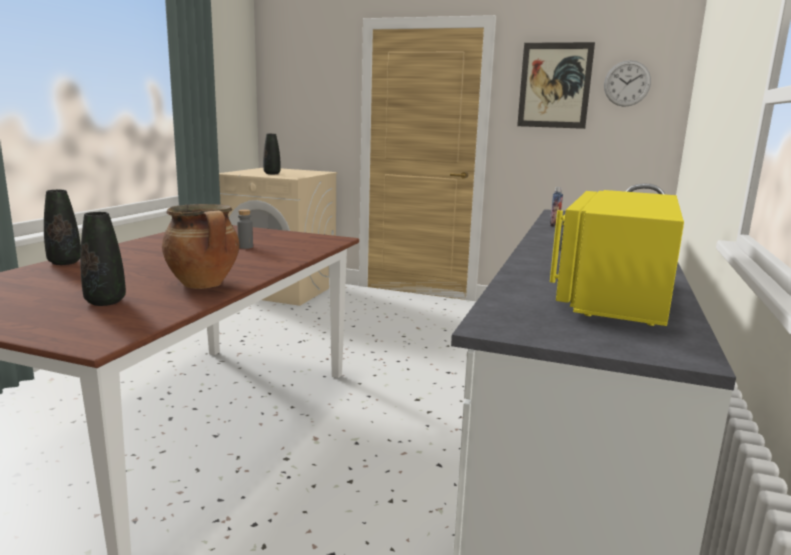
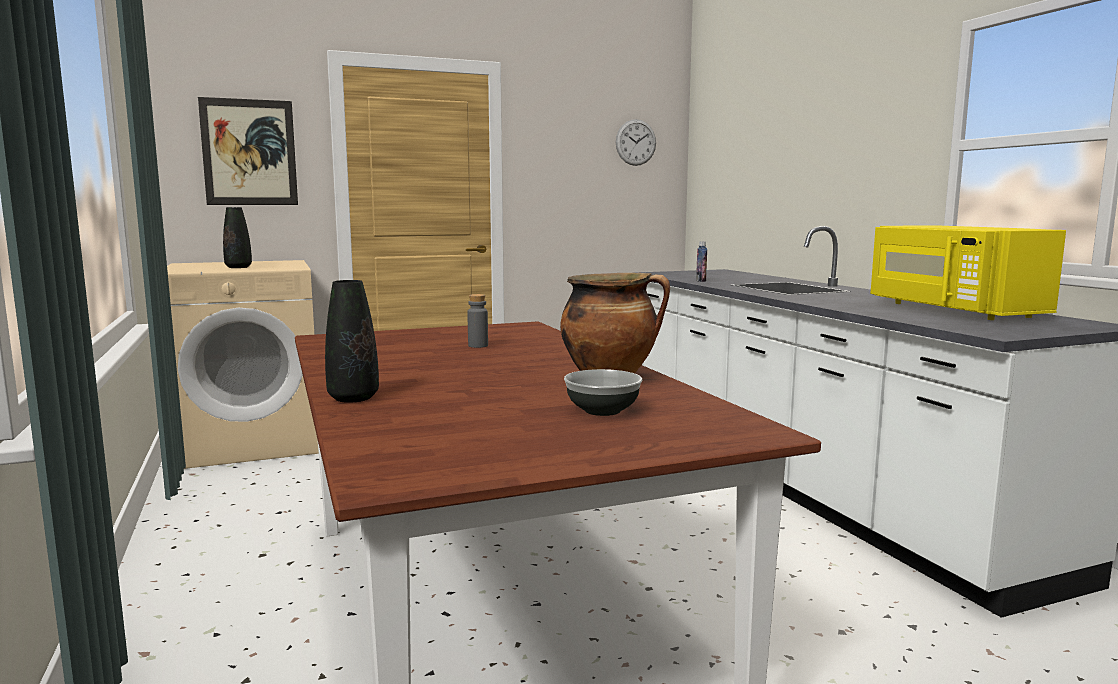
camera: 40 degrees left, 5 degrees down
(105, 302) = (603, 410): black vase -> bowl
(554, 85) = (569, 143): picture -> picture (249, 152)

